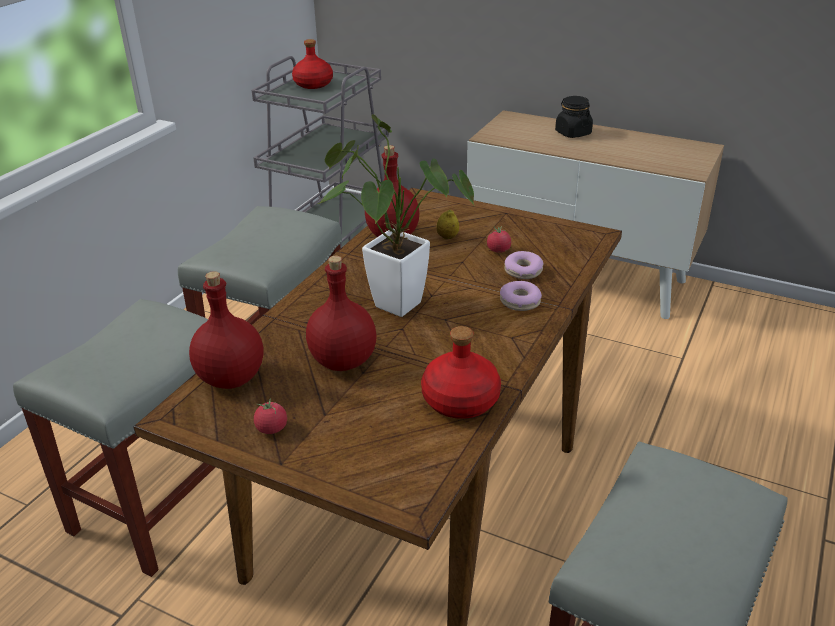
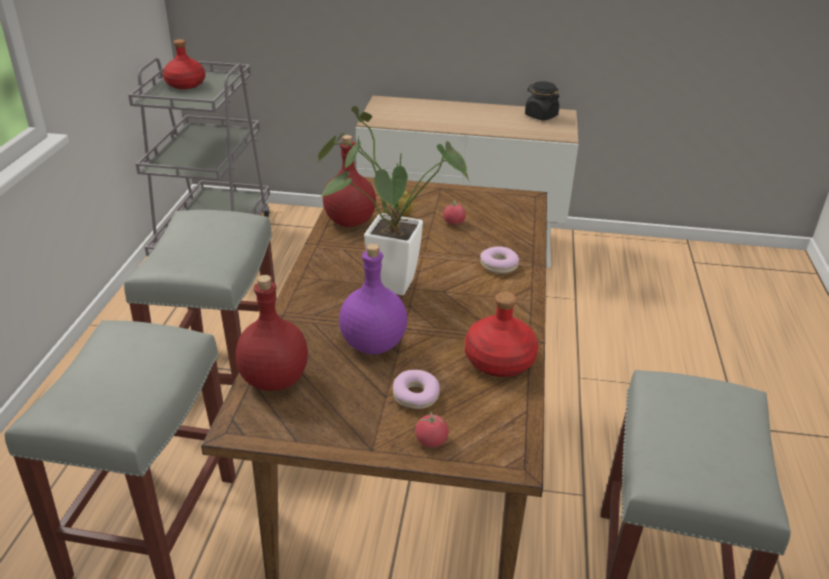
camera: 20 degrees left, 0 degrees up
(272, 428) = (343, 419): tomato -> tomato (431, 441)
(343, 362) = (374, 345): red bottle -> purple bottle
(523, 271) = (485, 238): donut -> donut (415, 396)
(572, 133) = (446, 111): black jar -> black jar (540, 116)

